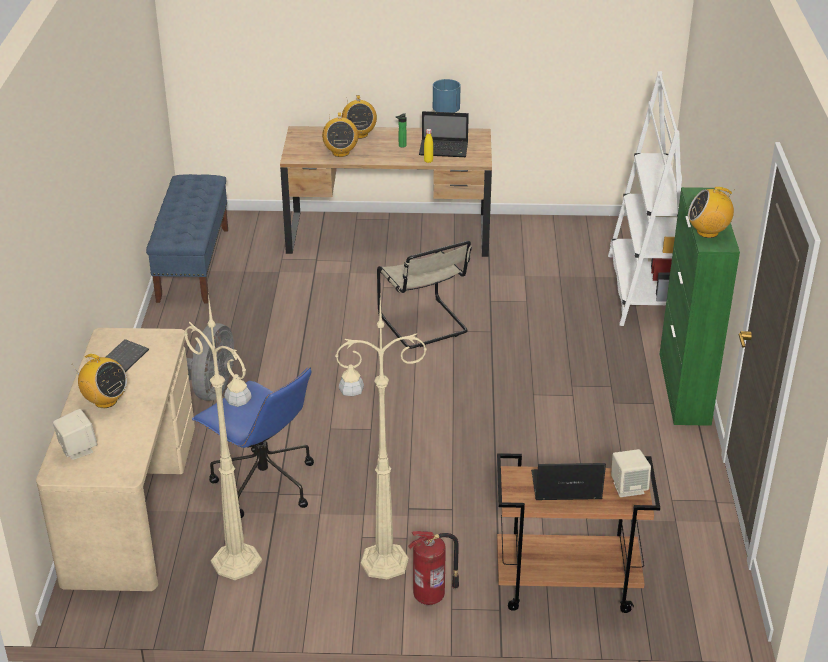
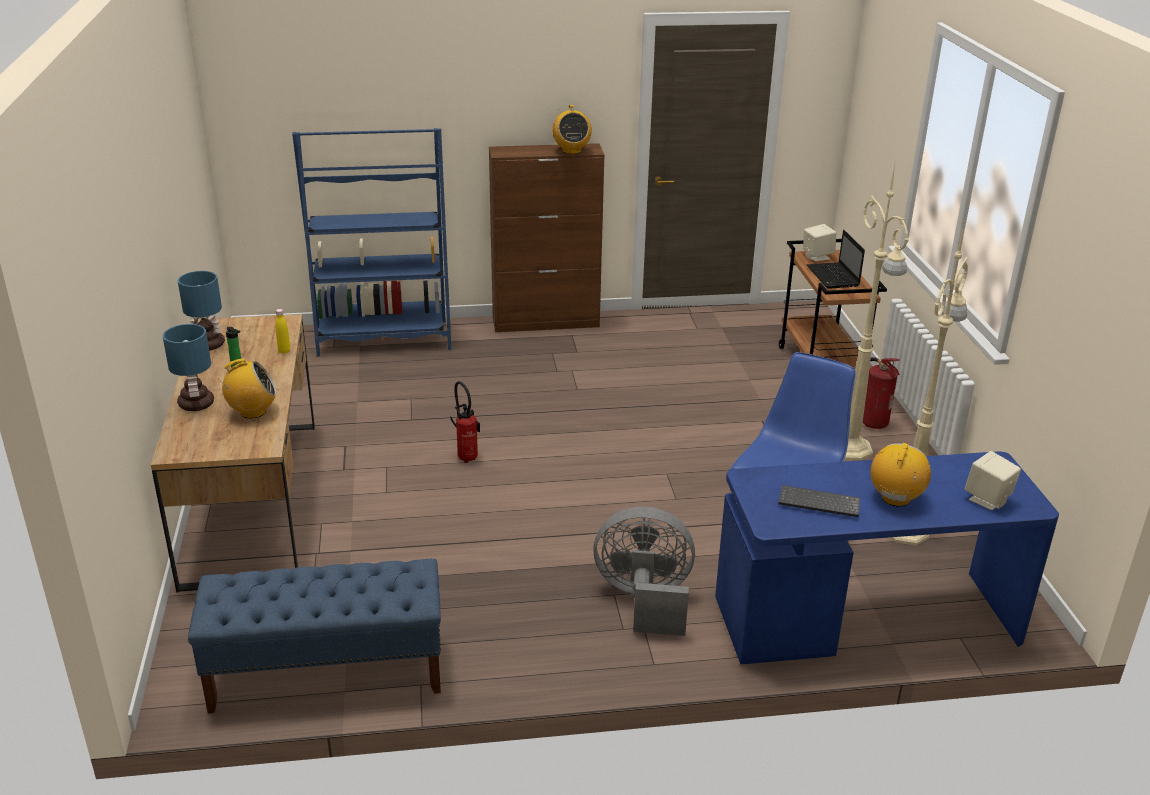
camera: 100 degrees left, 5 degrees down
(131, 502) = (866, 620): beige desk -> blue desk
(359, 134) = (195, 403): radio -> table lamp
(424, 325) = (467, 456): beige chair -> fire extinguisher
(444, 149) = (253, 343): laptop -> none
(645, 289) = (383, 338): white bookcase -> blue bookcase
(684, 389) = (546, 322): green cabinet -> brown cabinet

